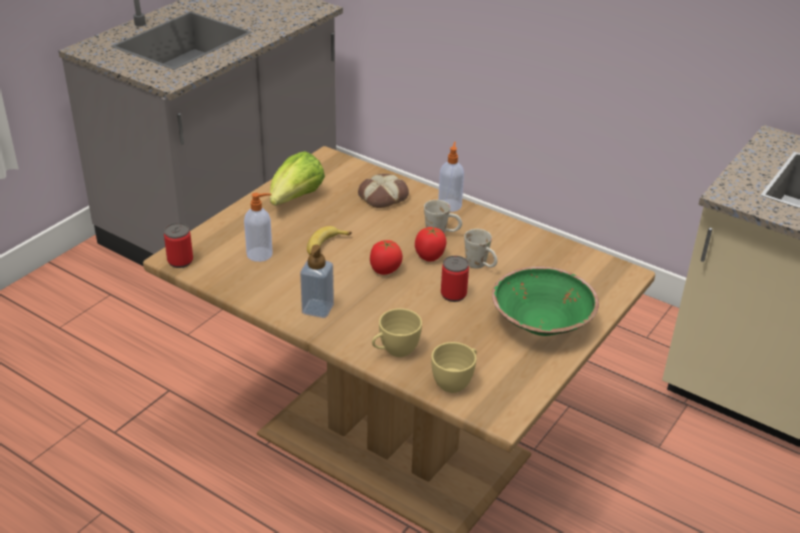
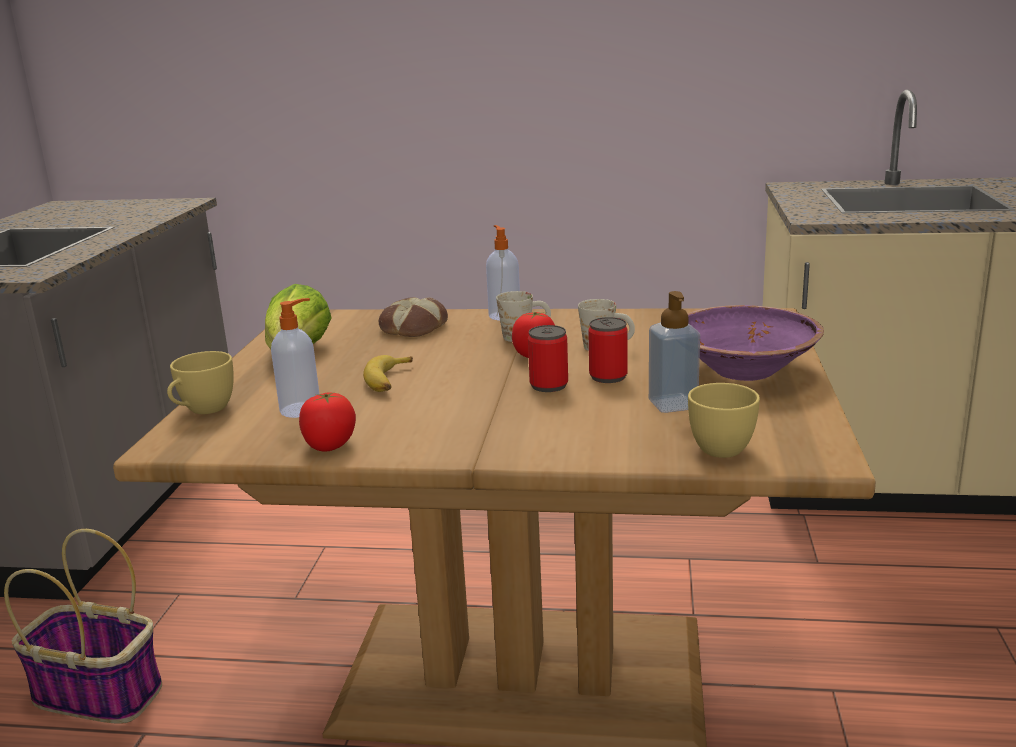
camera: 25 degrees left, 15 degrees down
(159, 354) = (100, 693): none -> basket
(180, 261) = (179, 446): can -> can (549, 385)
(317, 309) = (447, 435): soap dispenser -> soap dispenser (673, 404)
(385, 270) = (494, 380): tomato -> tomato (329, 446)
(394, 351) = (605, 442): yellow cup -> yellow cup (203, 410)
(542, 323) = (744, 370): green bowl -> purple bowl

